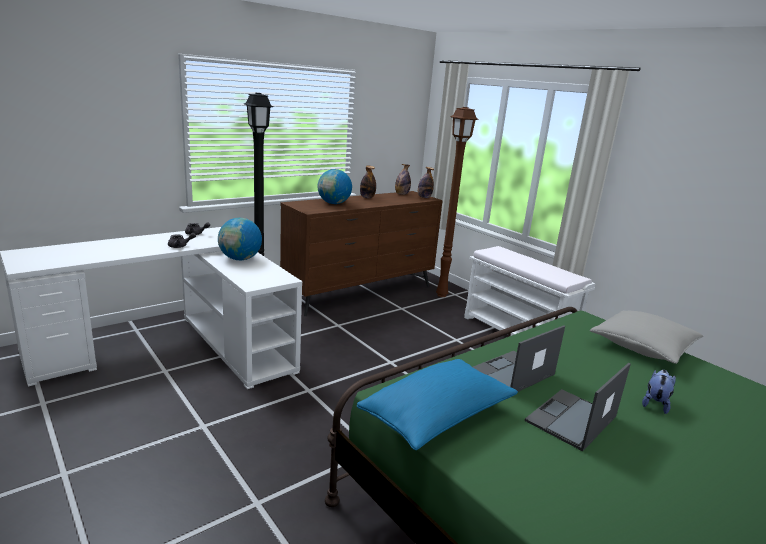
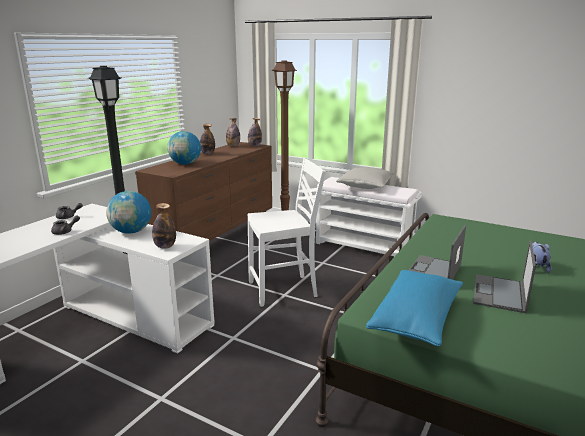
camera: 20 degrees left, 0 degrees up
(255, 279) = (165, 246): none -> bottle
(394, 357) = (284, 290): none -> white chair
(642, 347) = (495, 231): grey pillow -> grey pillow (365, 186)

